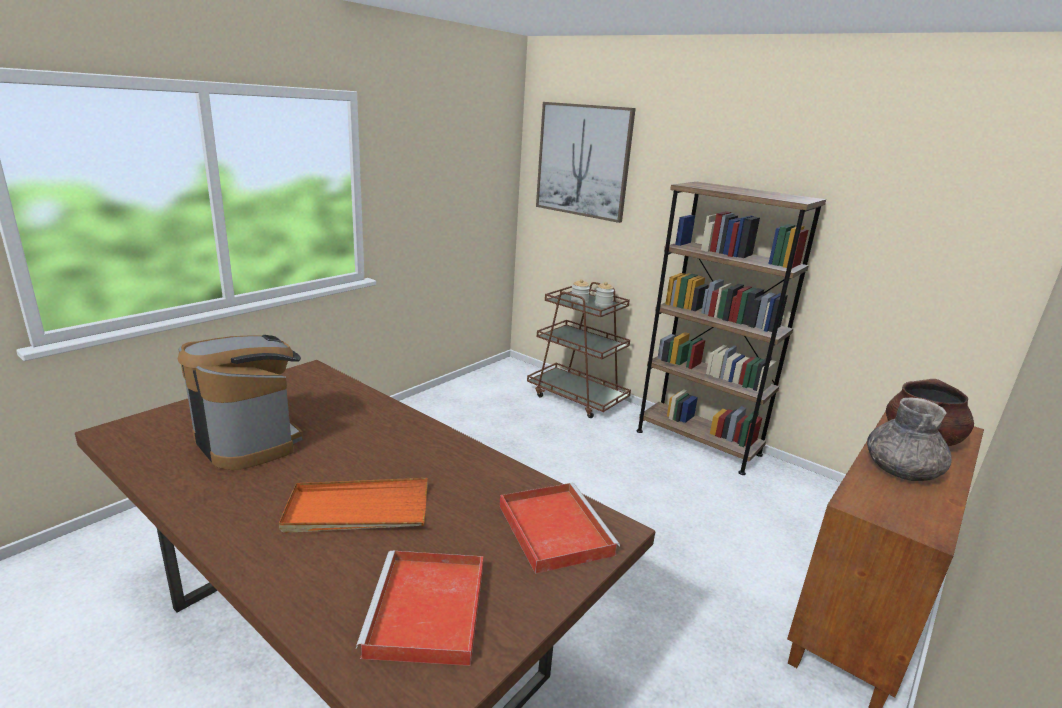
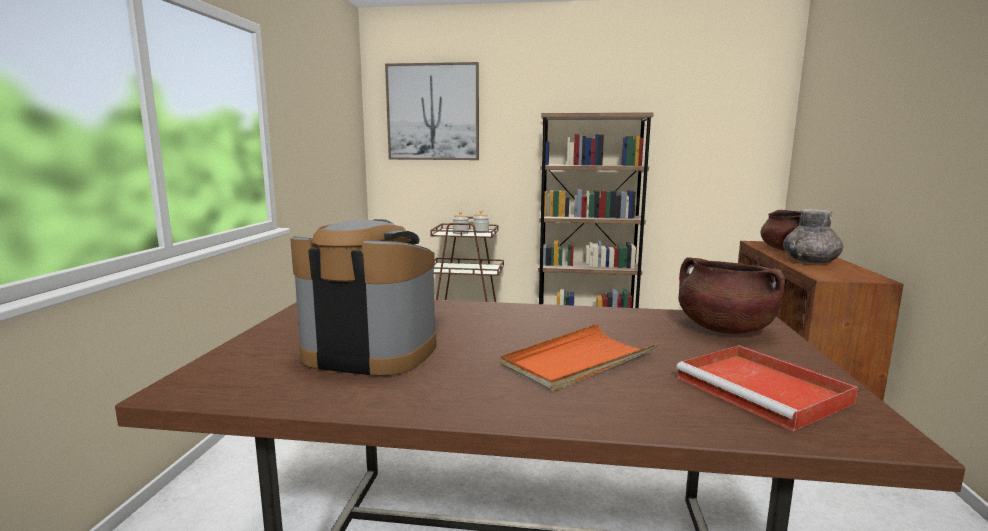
camera: 30 degrees left, 10 degrees down
(553, 528) = (724, 329): red tray -> brown cooking pot

